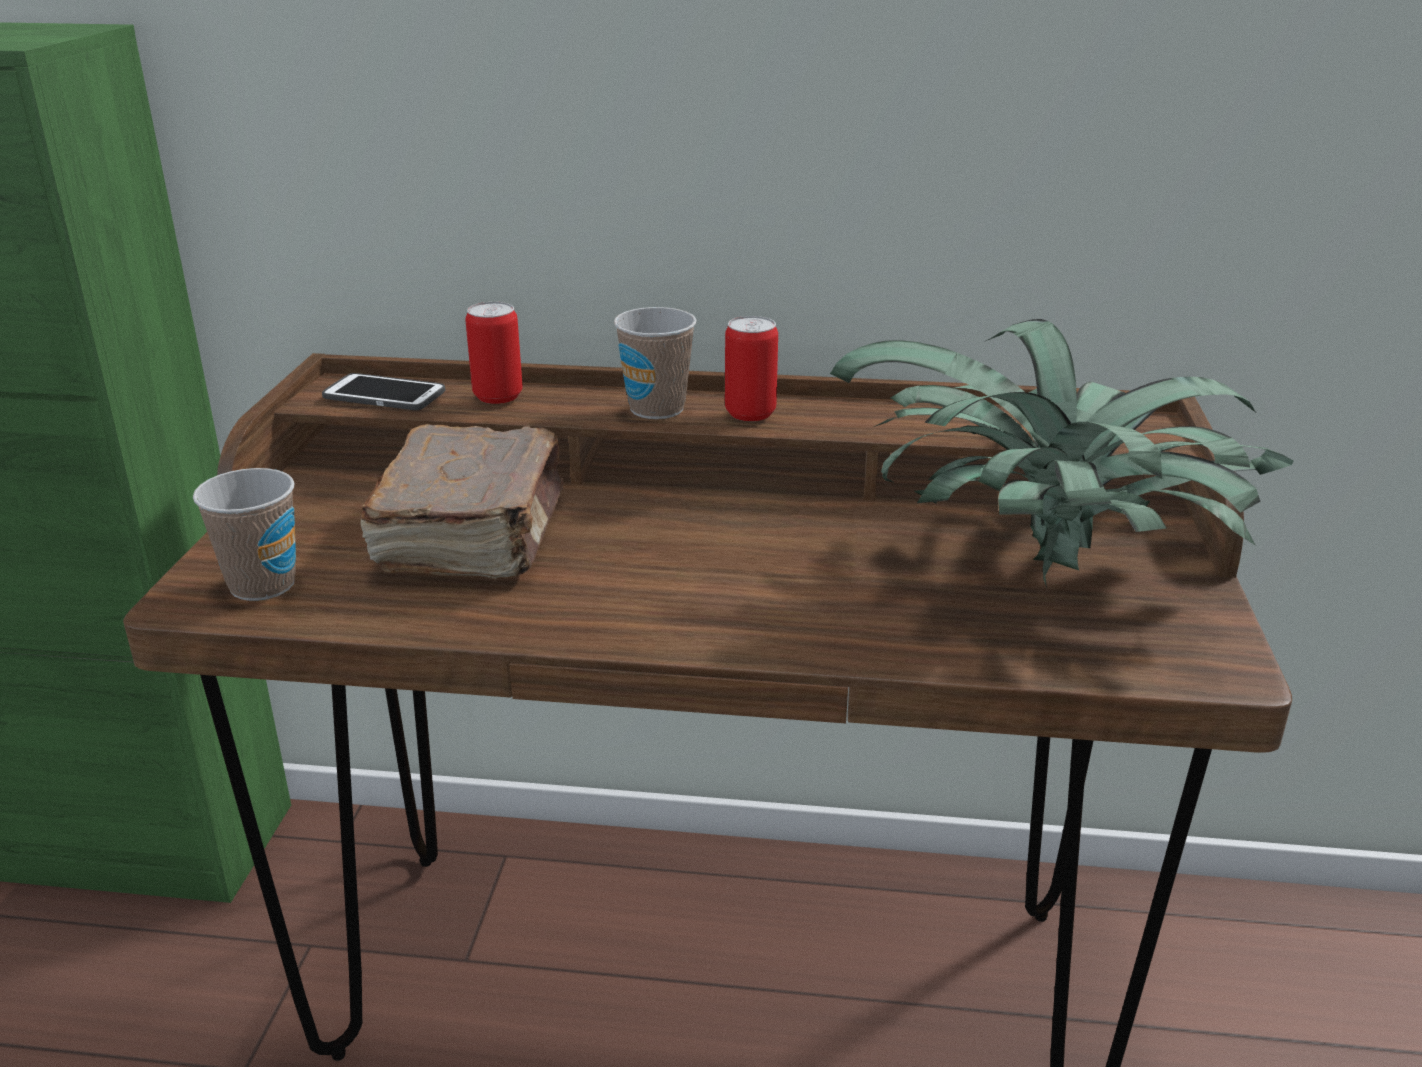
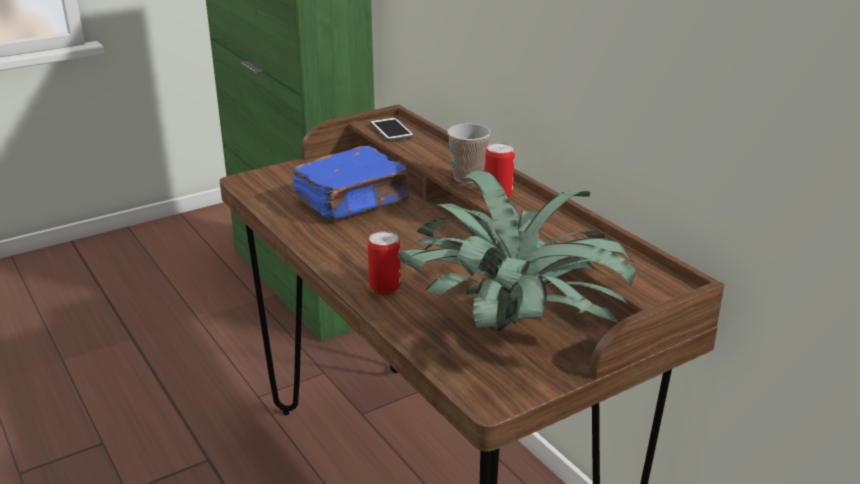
camera: 50 degrees right, 0 degrees up
(262, 585) = (268, 185): cup -> none
(475, 535) = (354, 201): brown book -> blue book
(498, 396) = (426, 147): can -> can (385, 288)

